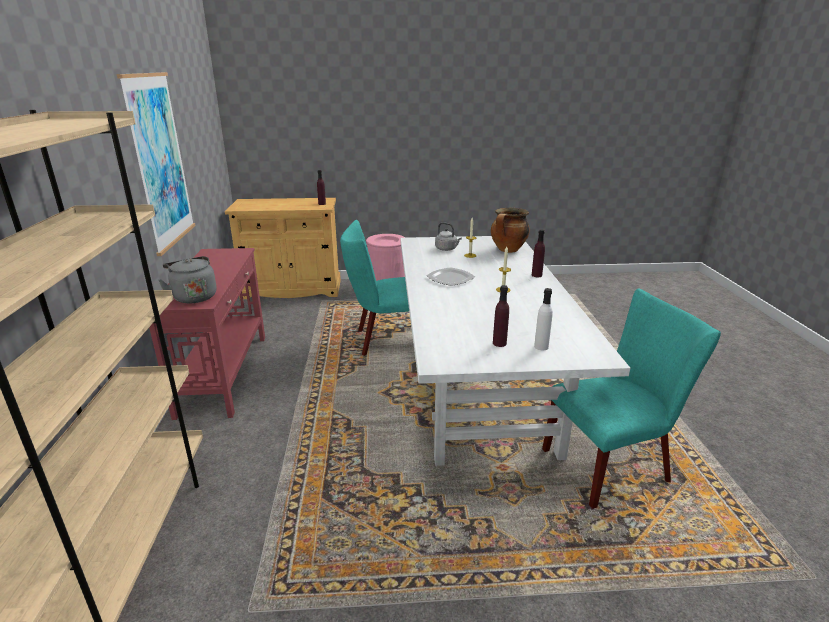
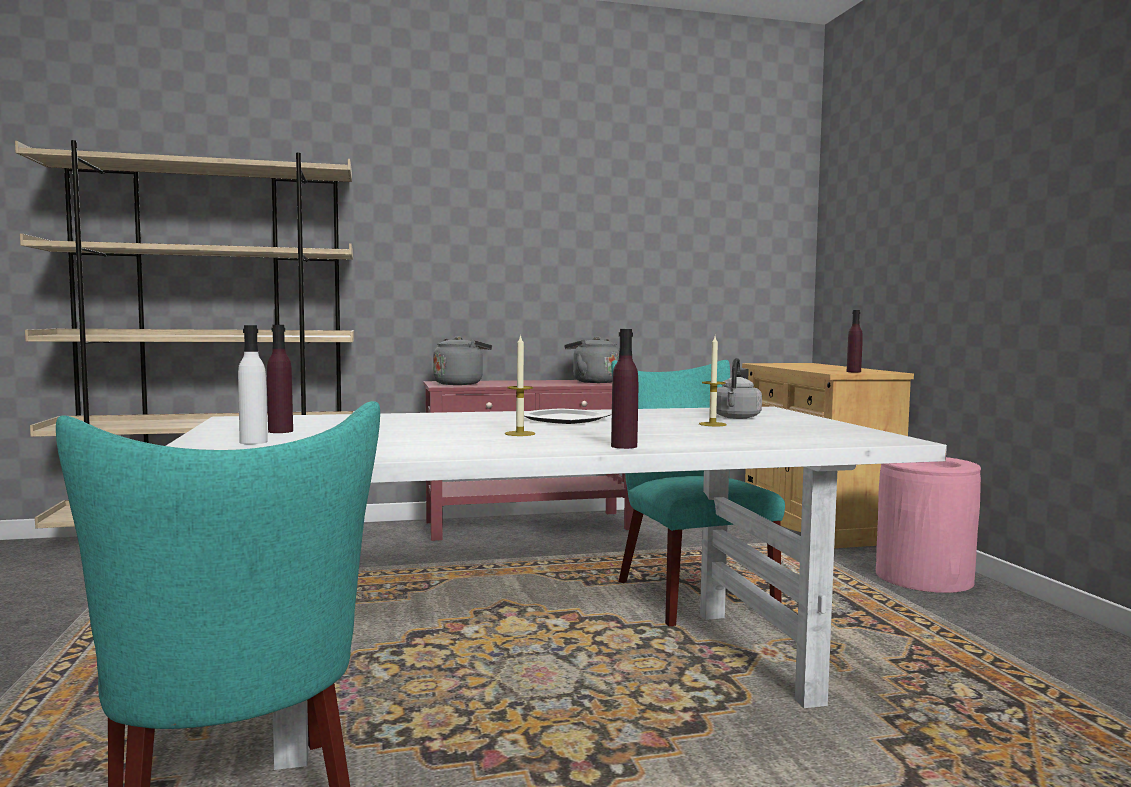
camera: 80 degrees right, 20 degrees down
(160, 161) = (565, 255): picture -> none
(219, 257) = (592, 382): none -> grey kettle
(508, 250) = (786, 437): cooking pot -> none

